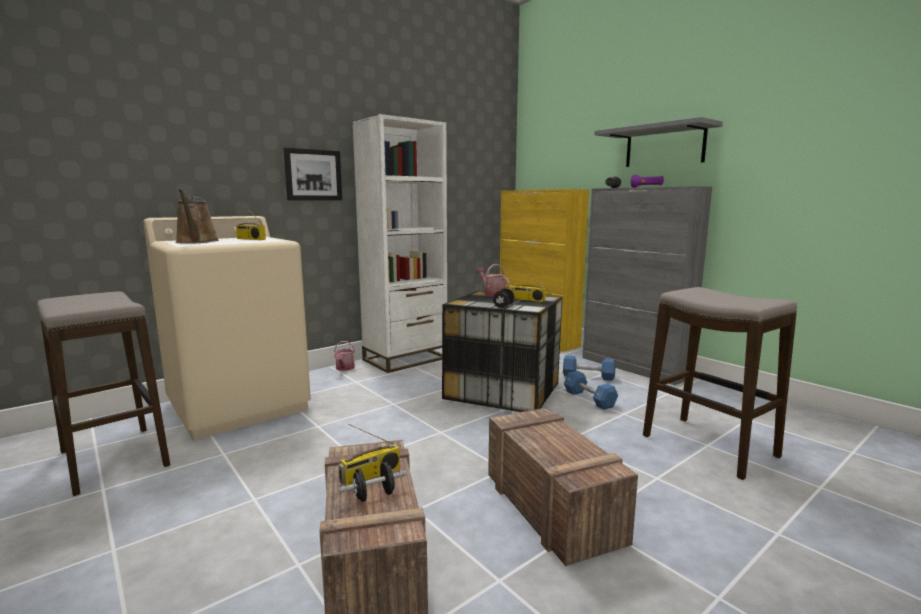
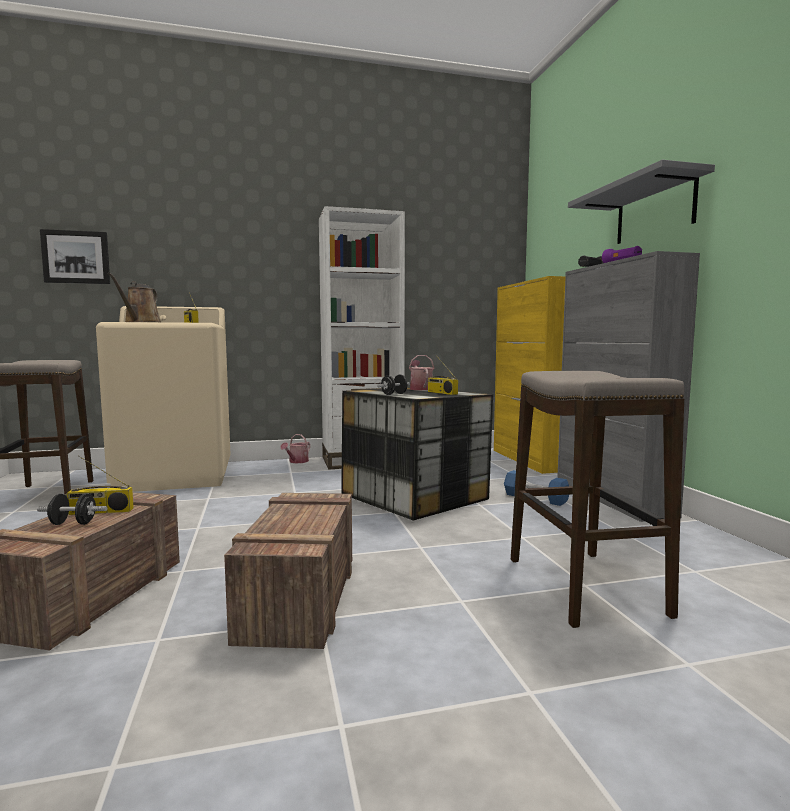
camera: 25 degrees right, 5 degrees down
(313, 175) = (277, 271): picture -> picture (76, 257)
(589, 399) = (502, 518): blue dumbbell -> none

